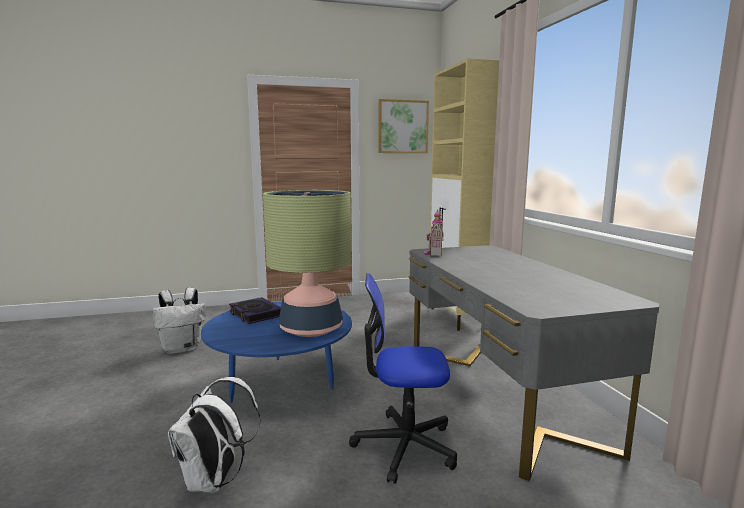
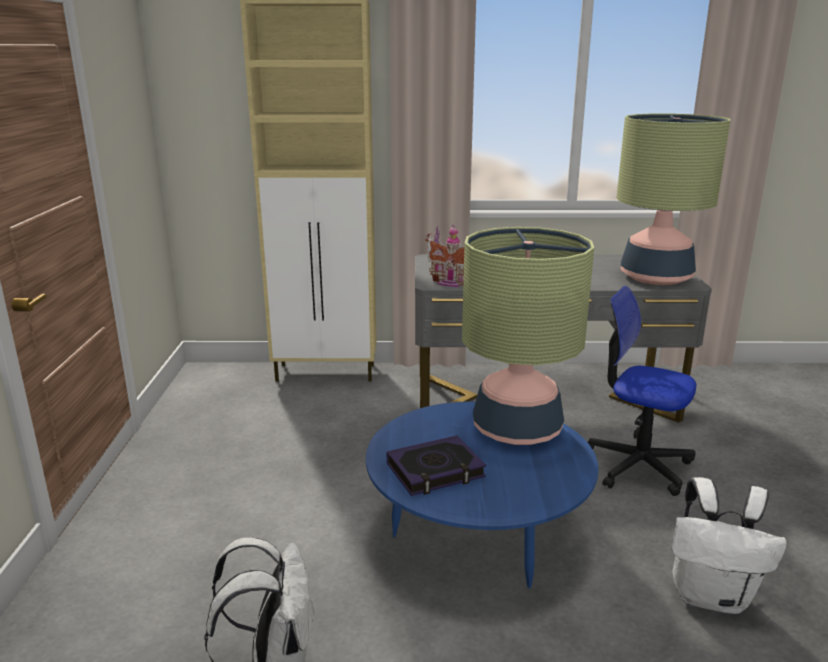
camera: 75 degrees left, 10 degrees up
(403, 127) = (124, 84): picture -> none
(404, 446) = (637, 465): office chair -> office chair turned 105 degrees clockwise
(541, 298) = (655, 277): none -> table lamp

